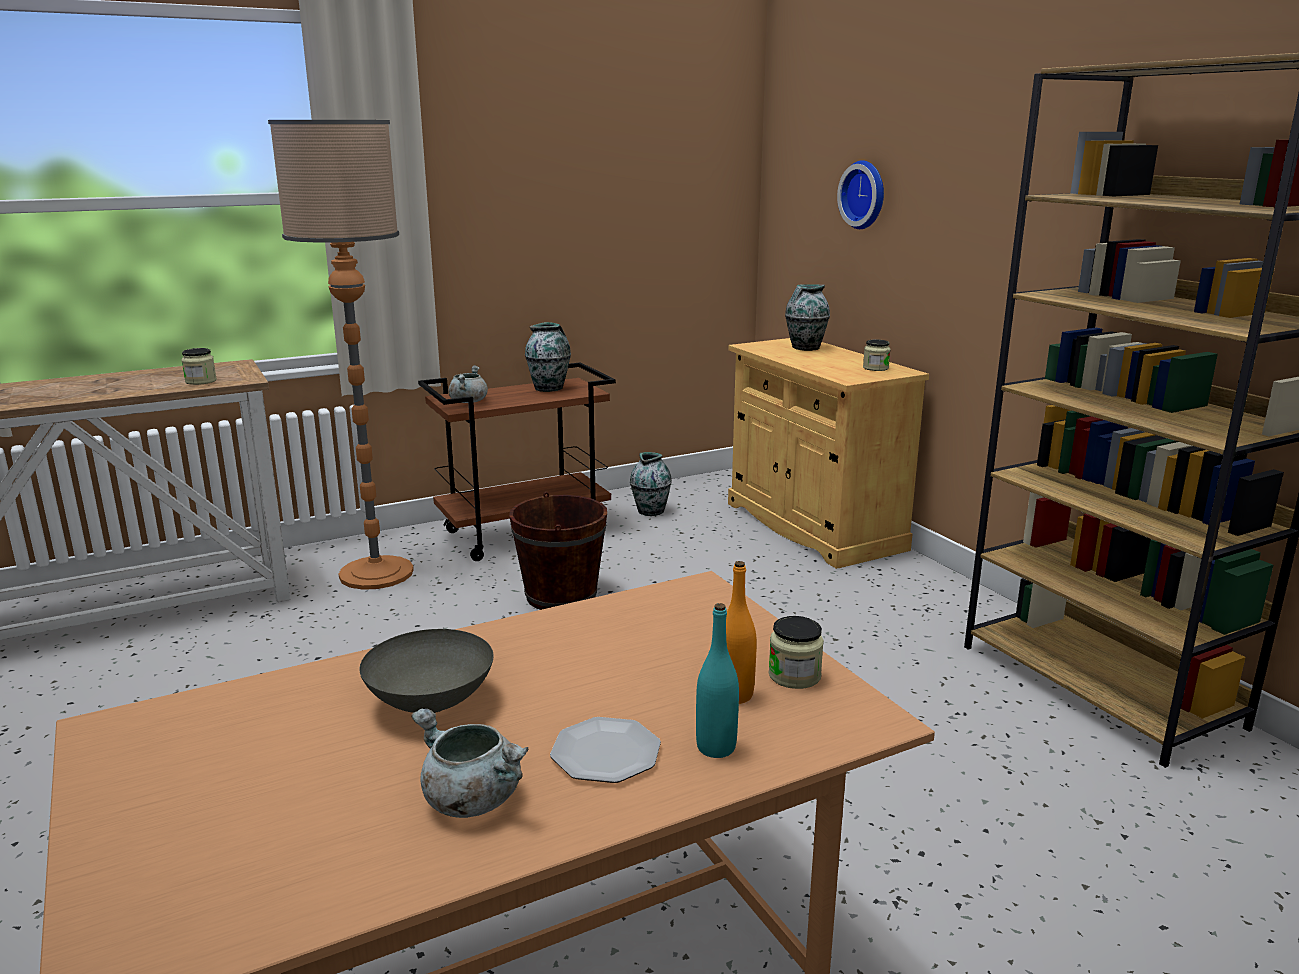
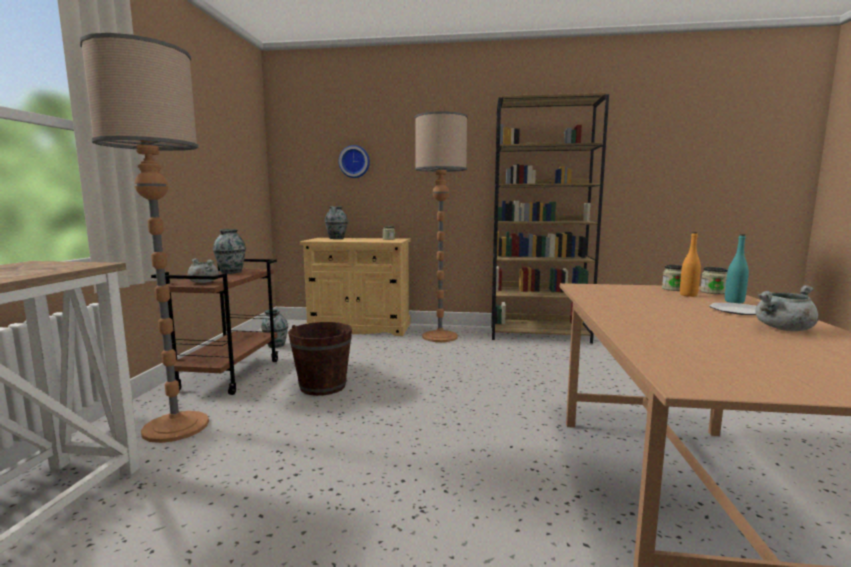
camera: 55 degrees left, 10 degrees down
(201, 381) = (50, 269): jar -> jar (713, 292)
(430, 703) = (679, 324): grey bowl -> none
(889, 597) = (439, 337): none -> floor lamp

